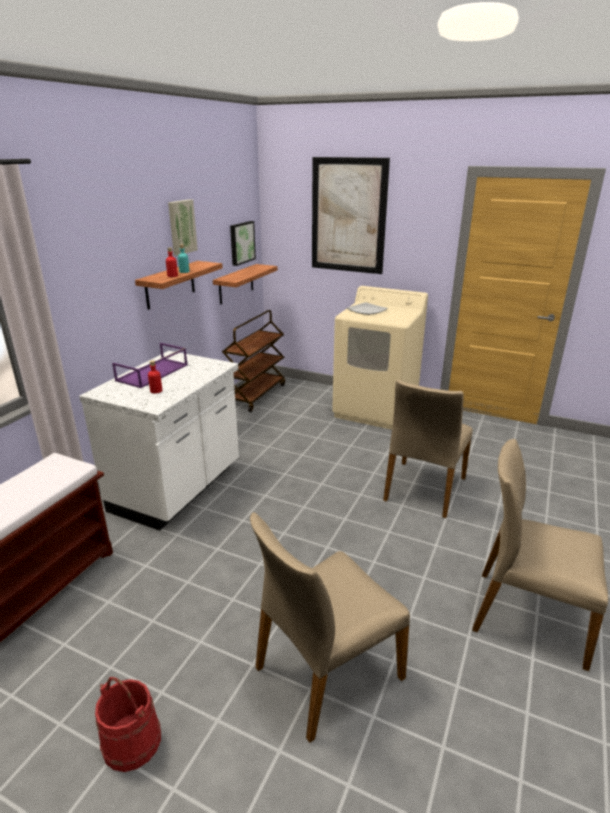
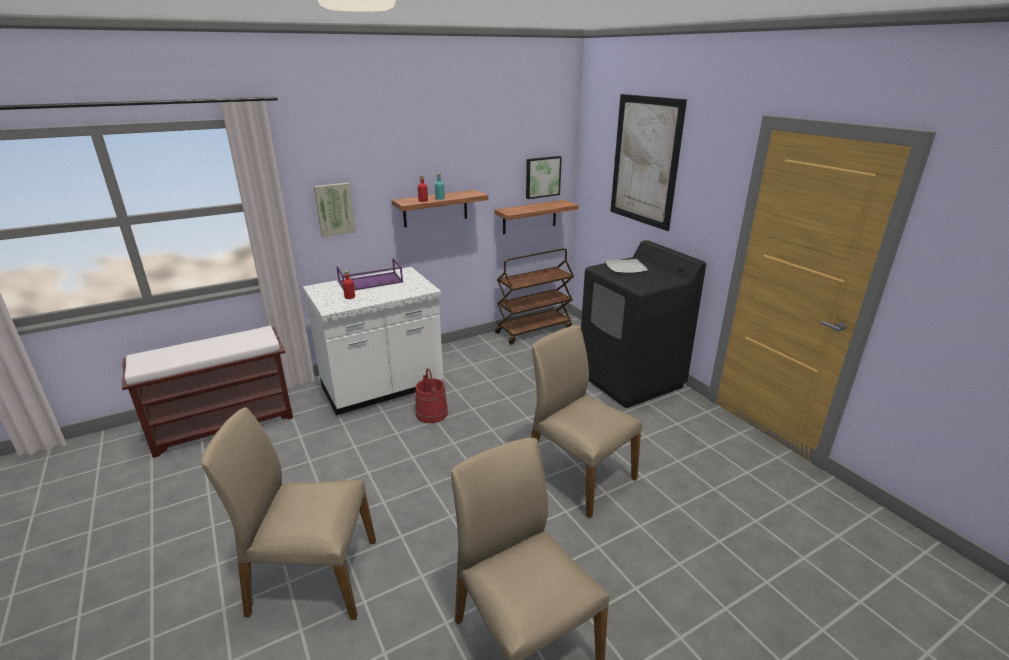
camera: 35 degrees right, 0 degrees up
(131, 742) = (166, 545): red bucket -> red bucket (431, 414)
(181, 227) = (456, 157): picture -> picture (334, 209)
(376, 410) = (630, 380): beige washing machine -> black washing machine
(423, 489) = (578, 475): beige chair -> beige chair turned 75 degrees clockwise

